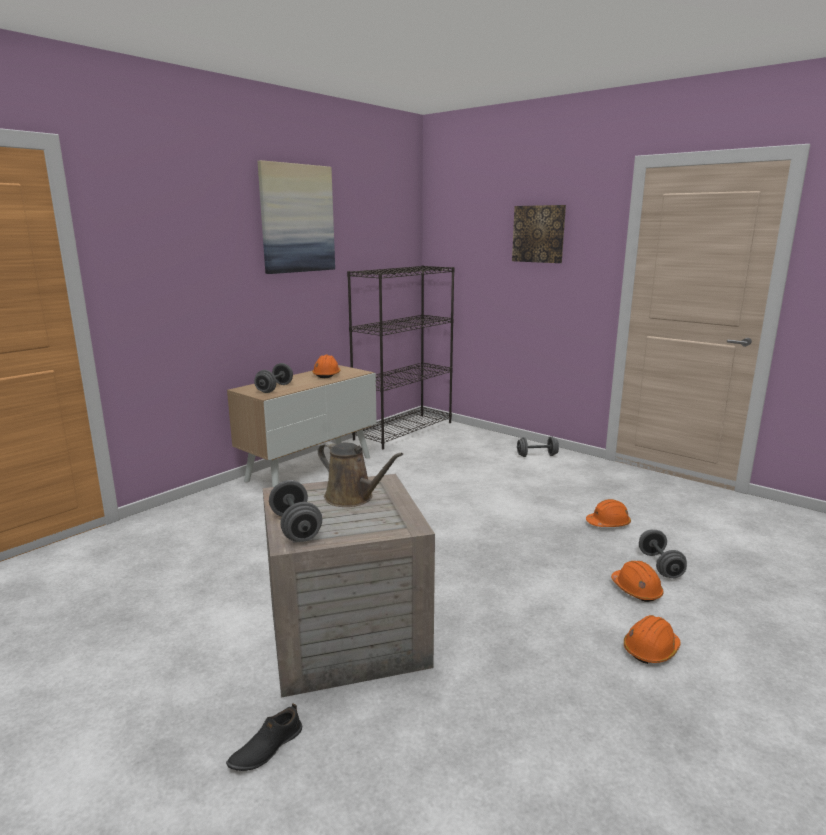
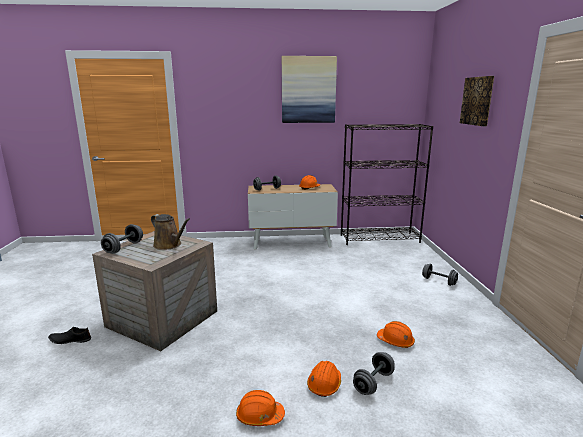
camera: 45 degrees right, 0 degrees up
(352, 498) = (169, 245): brown watering can -> brown watering can turned 45 degrees counterclockwise

